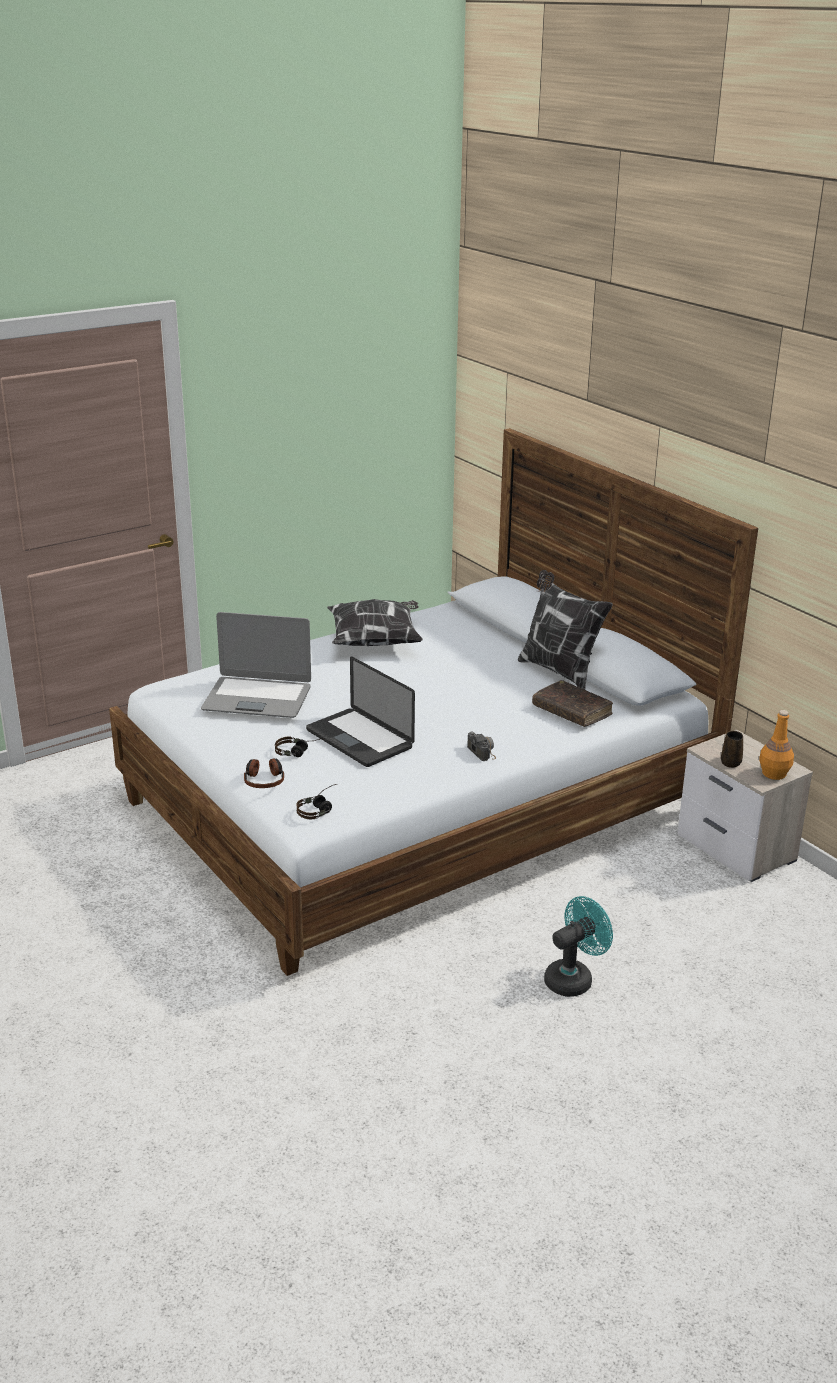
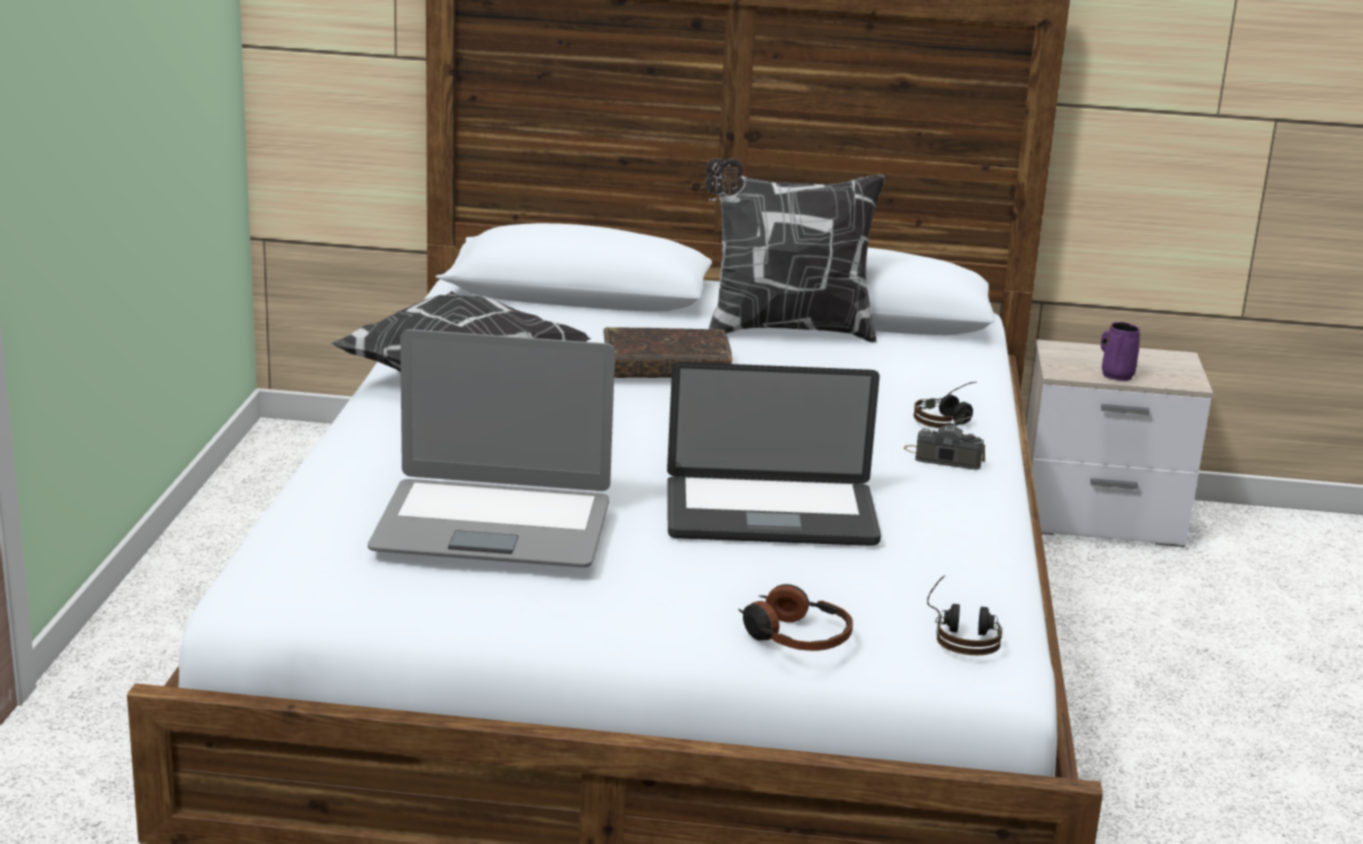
camera: 50 degrees left, 5 degrees down
(257, 698) = (493, 526): laptop -> laptop turned 45 degrees clockwise
(299, 752) = (738, 573): headphones -> headphones (950, 418)
(571, 711) = (918, 369): brown book -> brown book (665, 369)
(573, 978) = (1278, 759): turquoise fan -> none
(731, 762) = (1116, 375): brown mug -> purple mug
(773, 774) = (1175, 369): orange bottle -> none

